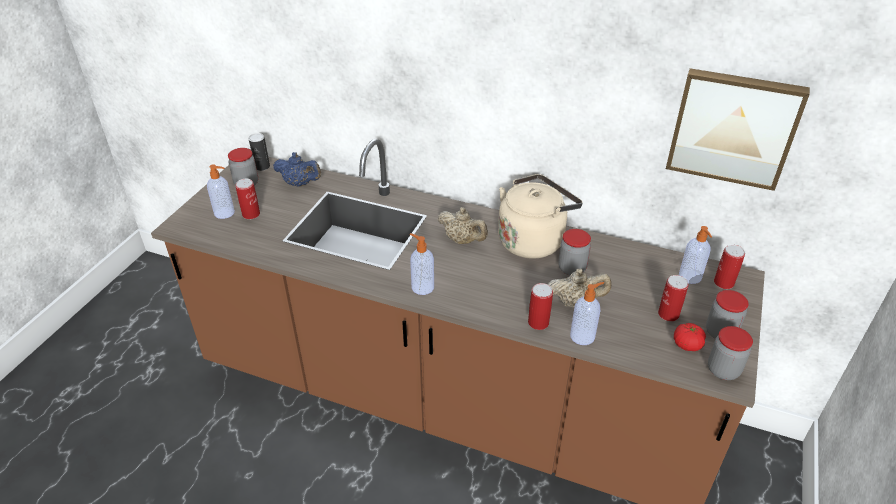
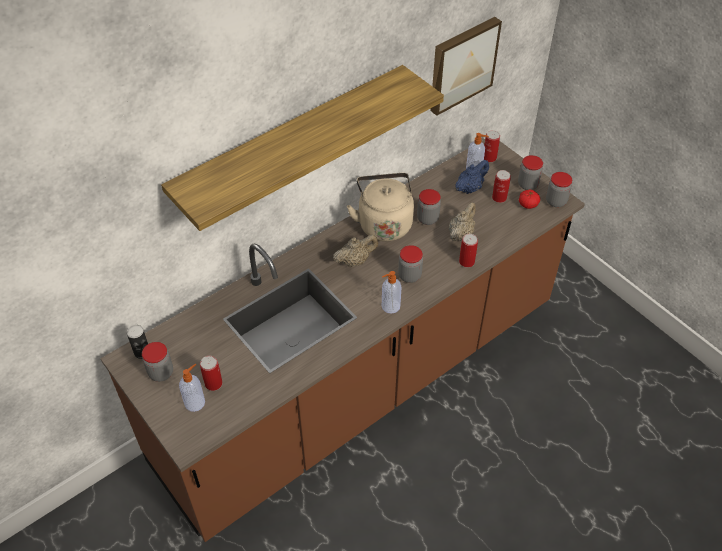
camera: 60 degrees left, 10 degrees up
(300, 184) = (195, 333): blue teapot -> blue teapot (470, 188)
(462, 67) = (292, 143): none -> shelf
(476, 285) = (409, 276): none -> jar
(583, 336) = (492, 246): soap dispenser -> none

